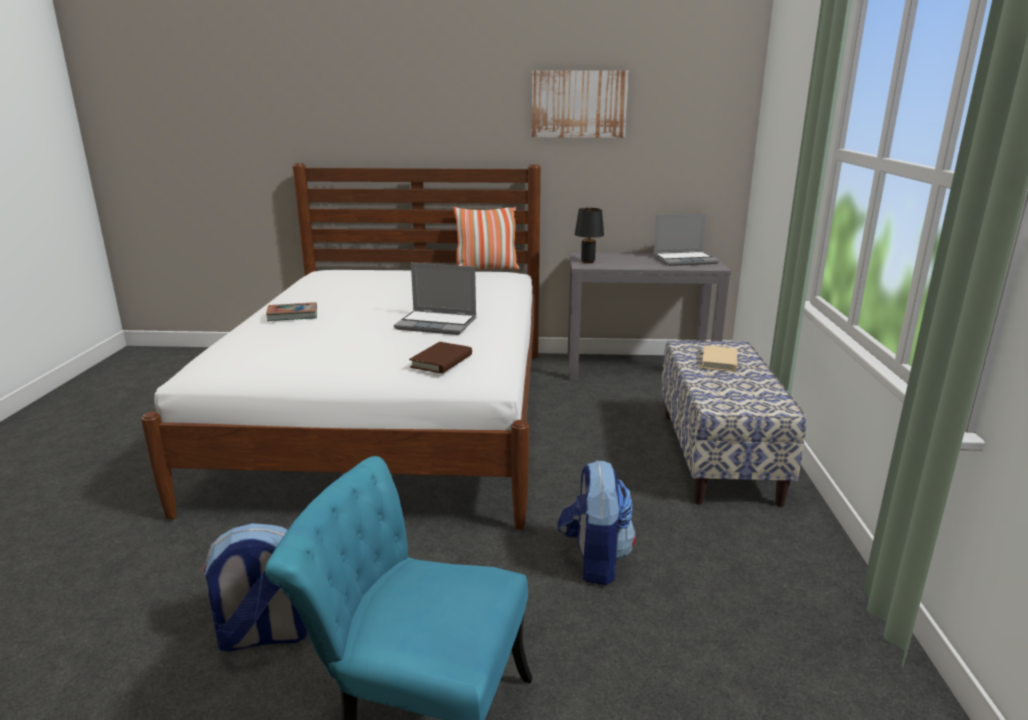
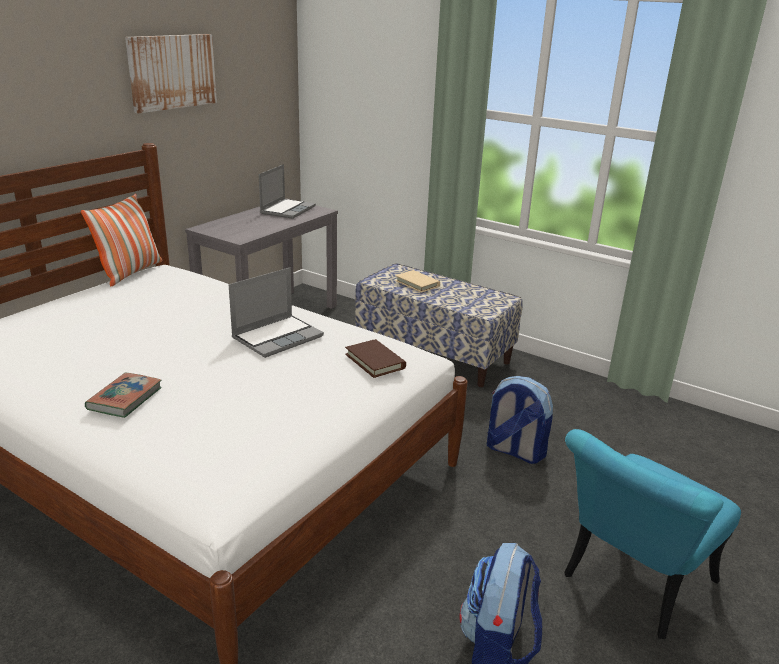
camera: 60 degrees left, 5 degrees up
(587, 261) = (230, 234): black table lamp -> none

